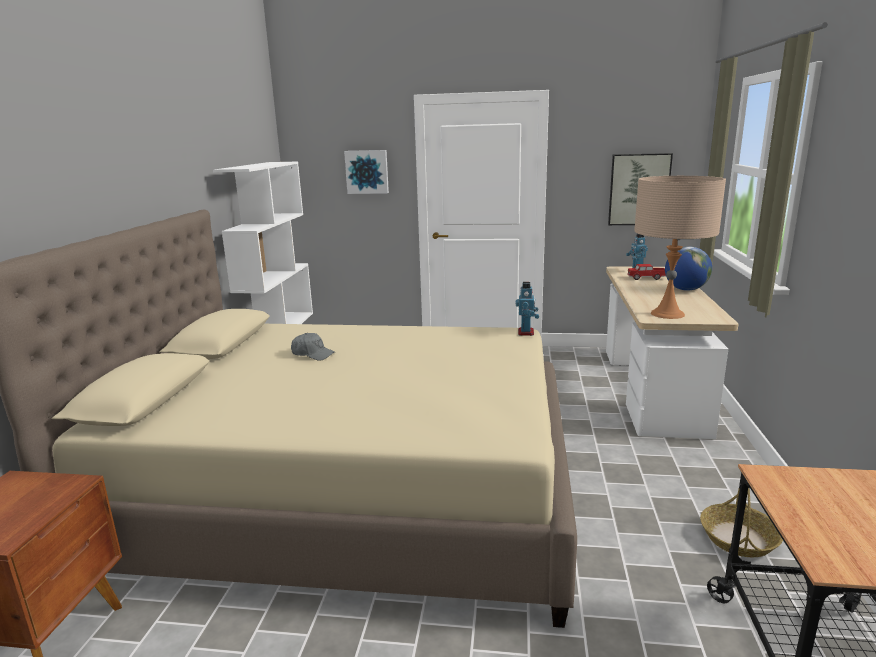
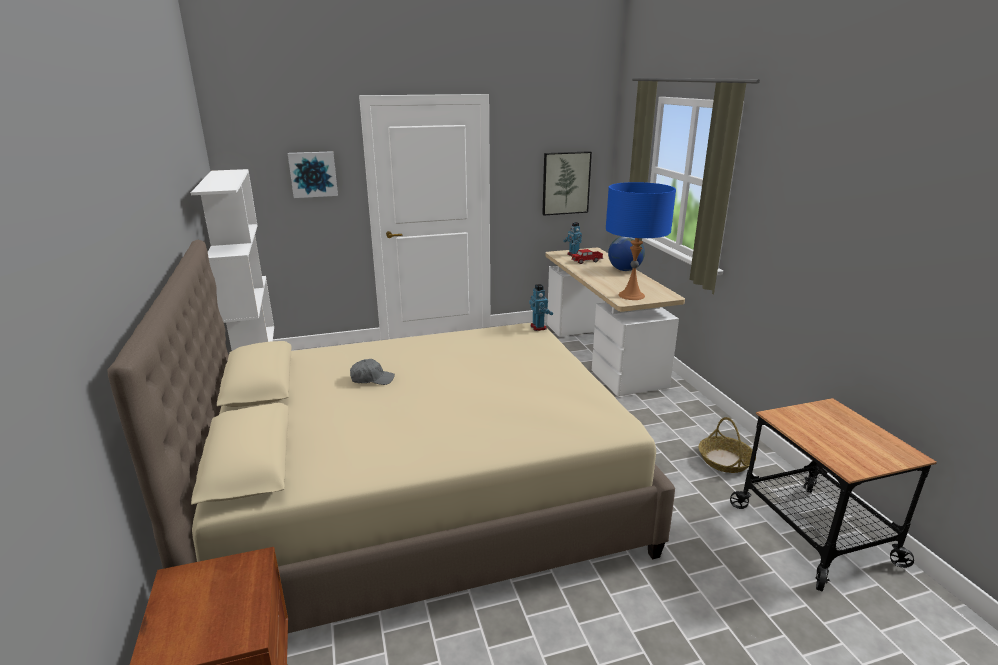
camera: 25 degrees left, 5 degrees up
(667, 314) = (631, 295): beige table lamp -> blue table lamp

